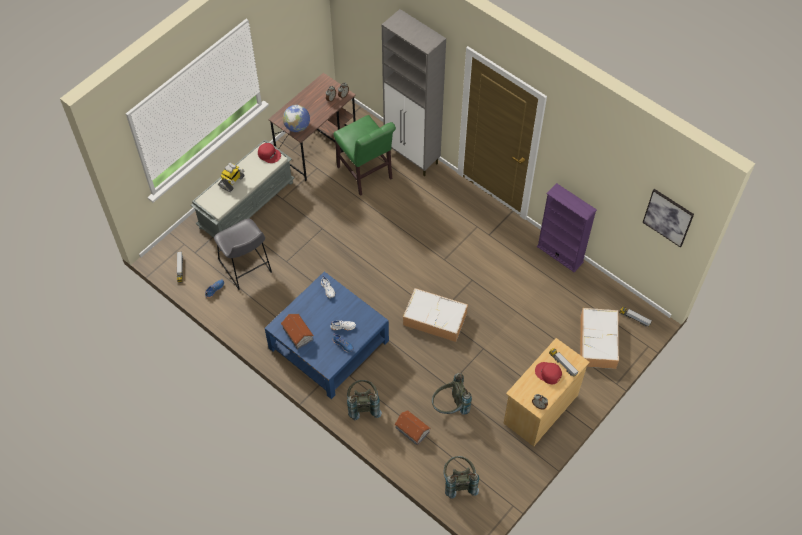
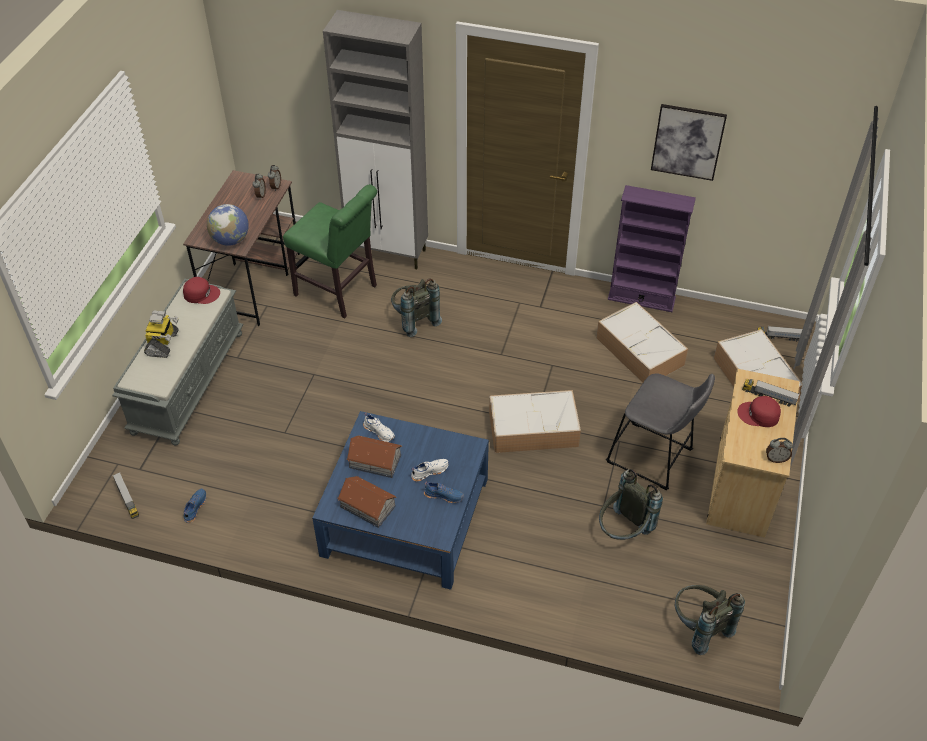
camera: 25 degrees left, 10 degrees down
(246, 268) = (229, 462): grey stool -> grey stool (653, 458)
(363, 405) = (502, 579): grey backpack -> grey backpack (414, 320)
(412, 429) = (590, 583): toy house -> toy house (374, 461)
(535, 293) = (641, 352): none -> storage box
(668, 217) = (815, 153): picture -> picture (687, 142)

